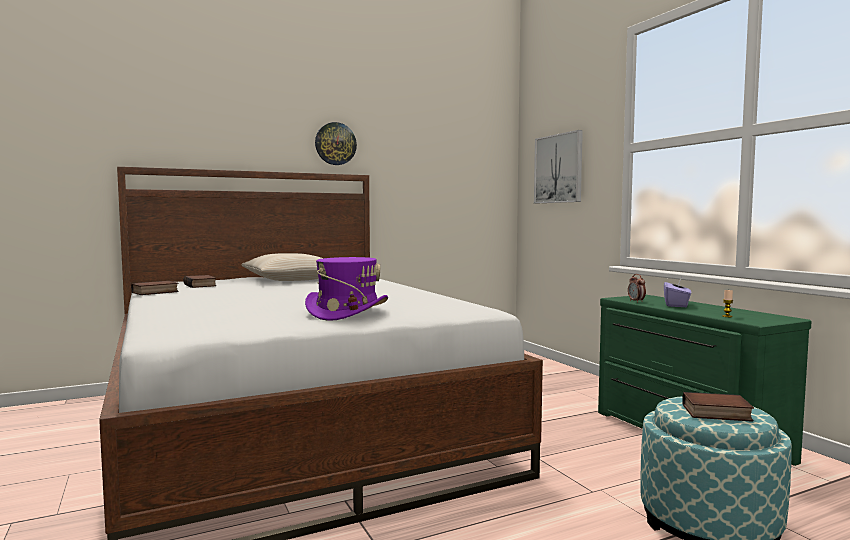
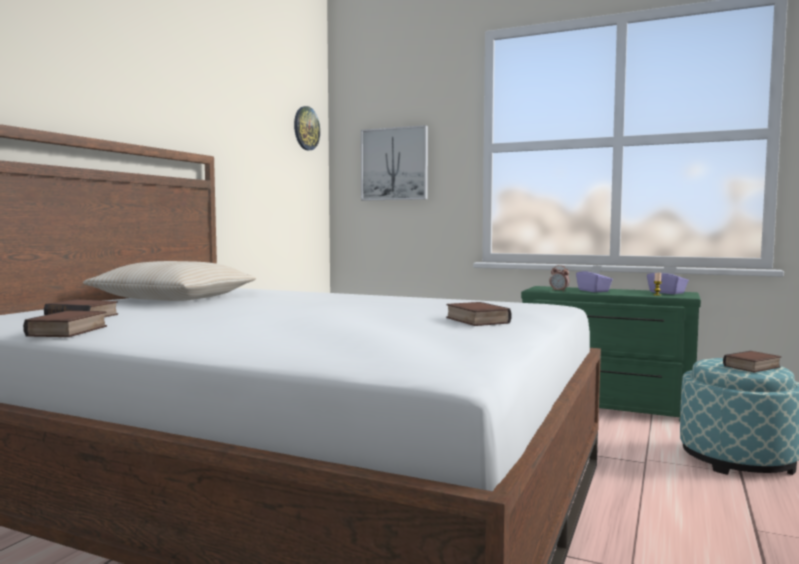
camera: 40 degrees left, 0 degrees up
(335, 144) = (173, 109): wall clock -> wall clock (306, 128)
(347, 312) = (475, 320): purple hat -> book
(757, 315) = (667, 292): none -> purple tissue box

